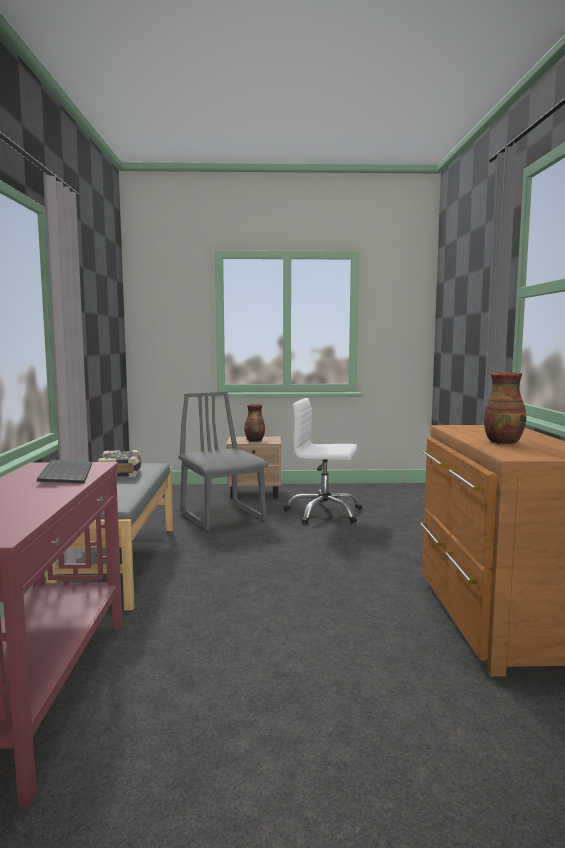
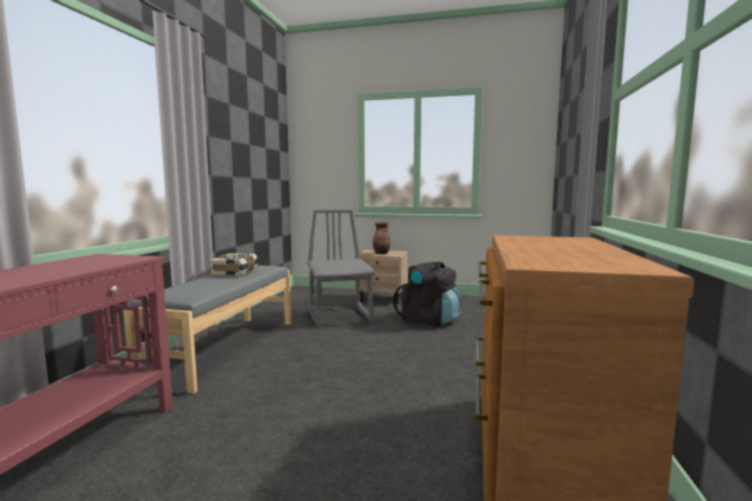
camera: 15 degrees right, 0 degrees up
(65, 474) = (93, 263): keyboard -> none
(324, 513) = (429, 320): white office chair -> black backpack
(503, 442) = (546, 251): vase -> none

